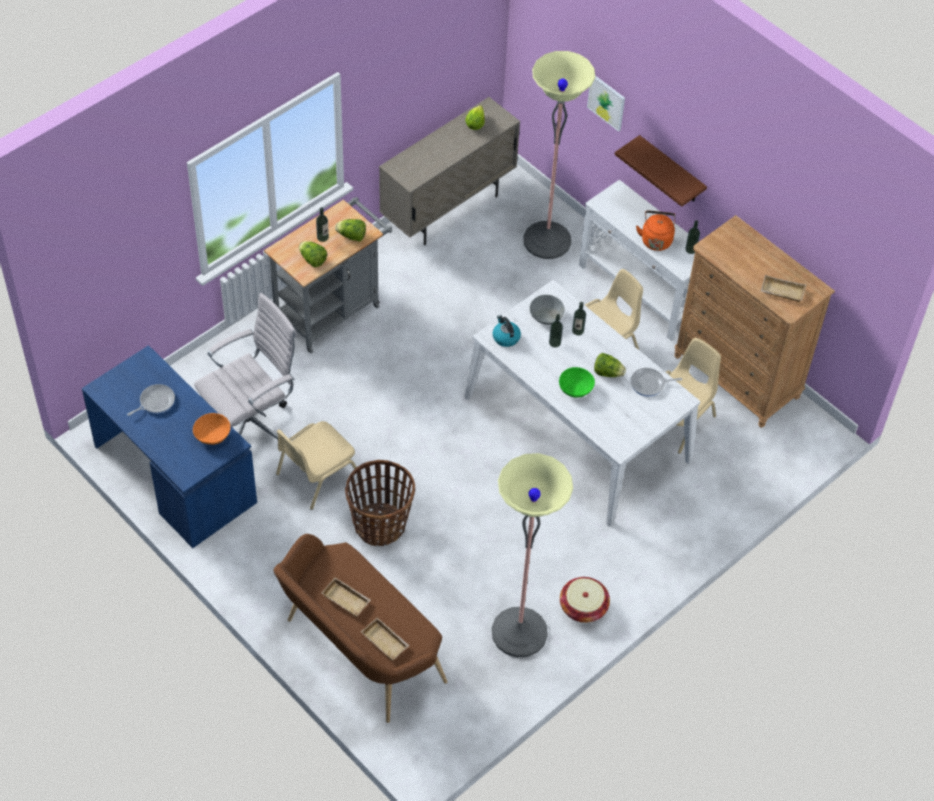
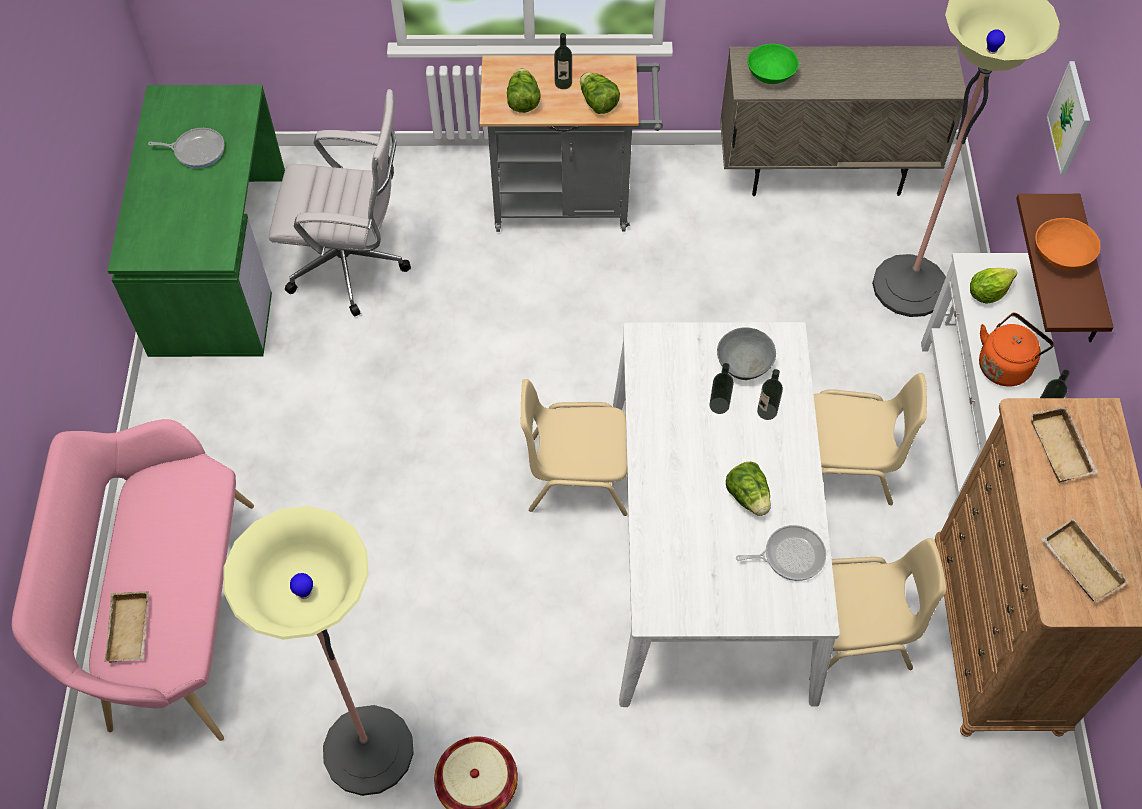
camera: 45 degrees right, 5 degrees up
(173, 474) = (219, 262): blue desk -> green desk
(213, 435) = (209, 229): orange bowl -> orange bowl (1062, 255)
(317, 475) = (355, 373): beige chair -> beige chair (576, 473)
(347, 599) = (150, 539): beige tray -> beige tray (1062, 448)
(358, 653) = (171, 617): brown bench -> pink bench
(380, 525) = (358, 483): basket -> none
(475, 124) = (903, 68): lettuce -> lettuce (987, 293)
(505, 337) = (663, 353): kettle -> none
(576, 389) = (682, 487): green bowl -> green bowl (771, 75)
(649, 384) = (790, 555): frying pan -> frying pan turned 135 degrees clockwise

